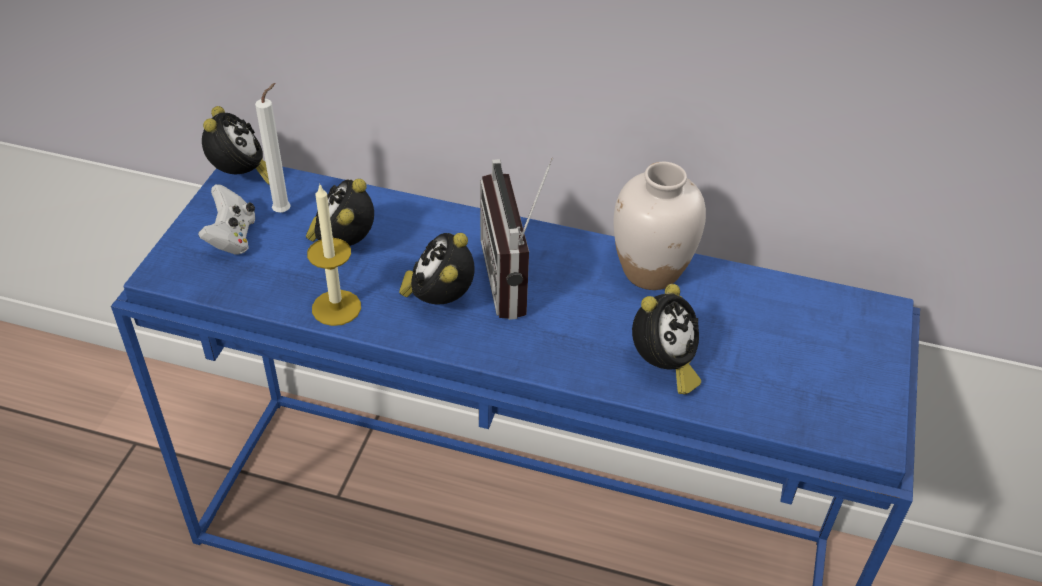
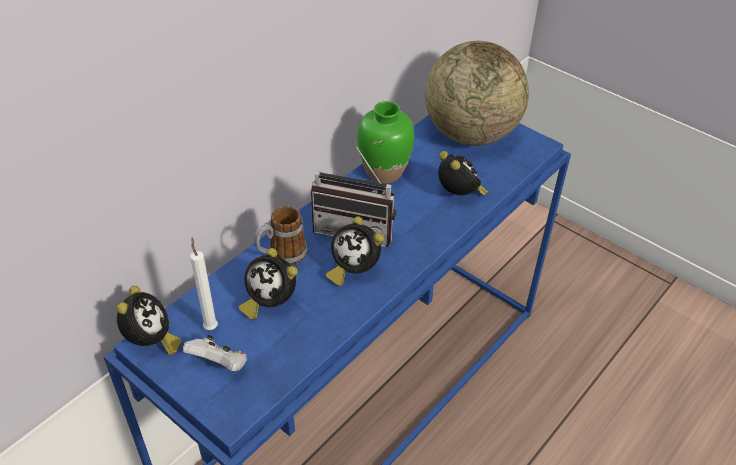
camera: 65 degrees left, 0 degrees up
(242, 177) = (151, 342): alarm clock -> alarm clock turned 75 degrees clockwise
(336, 307) = (330, 323): candle -> none
(425, 228) = (281, 256): none -> mug
(651, 272) = (384, 173): white vase -> green vase
(821, 341) = (470, 134): none -> globe

